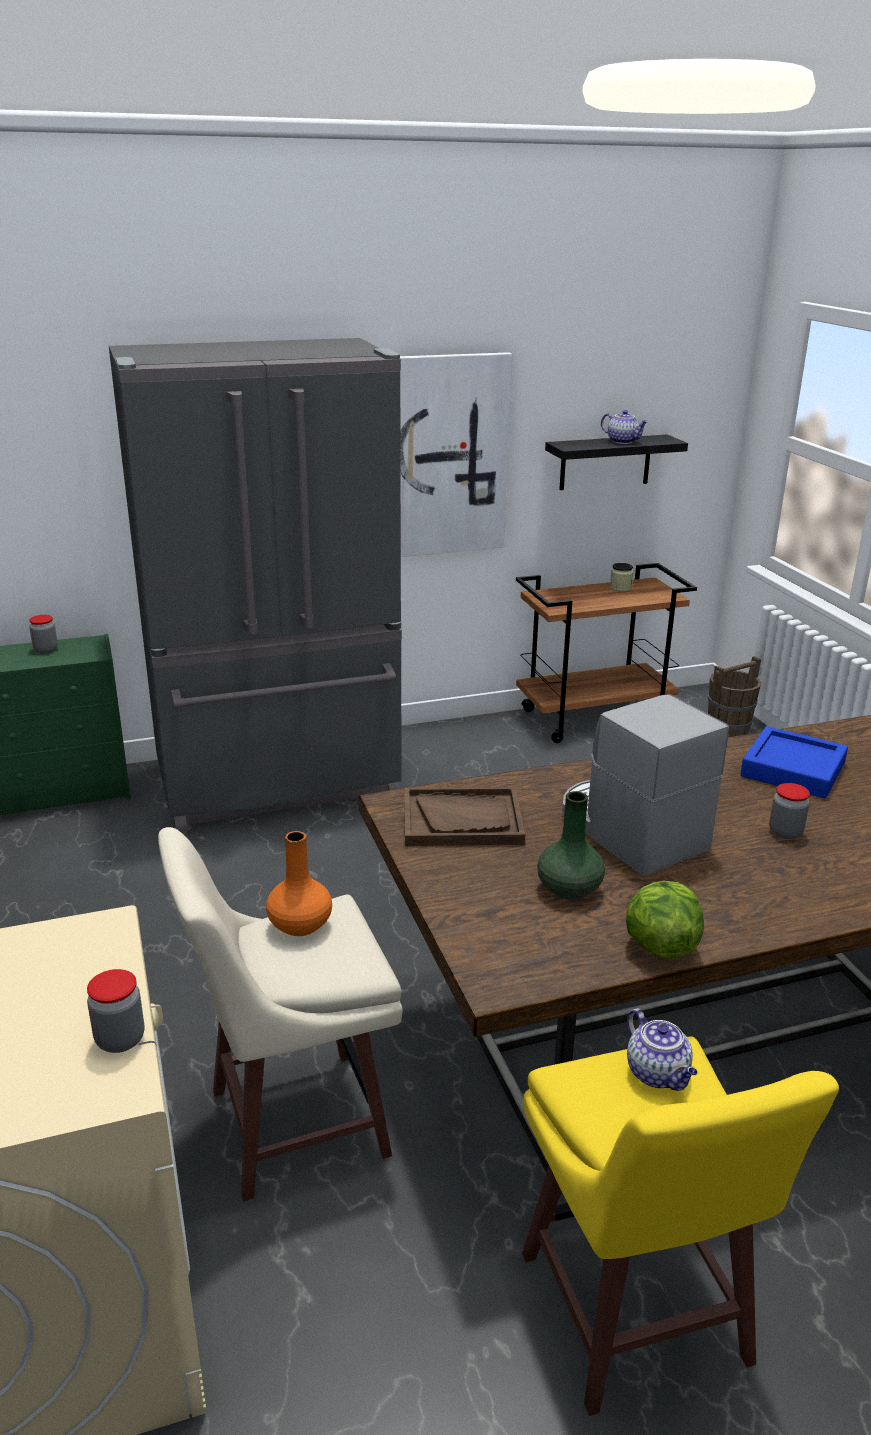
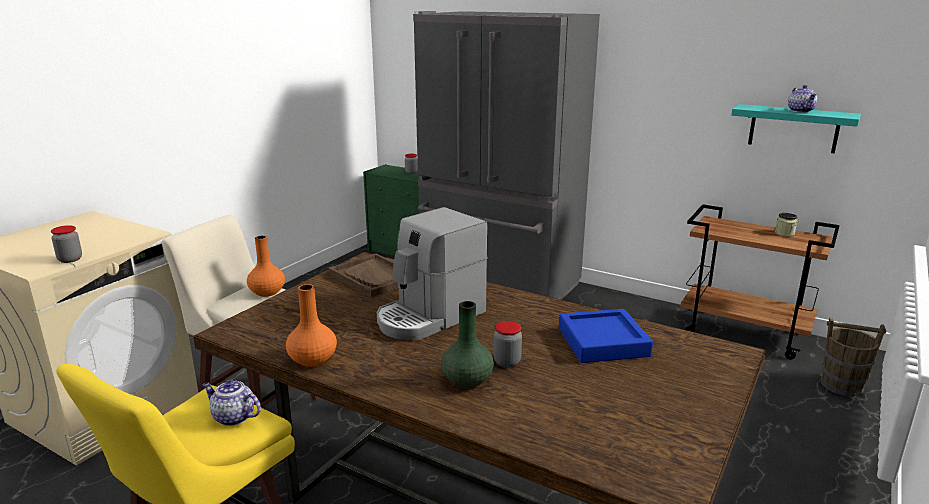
camera: 50 degrees right, 5 degrees down
(445, 456) = (656, 103): picture -> none
(569, 889) = (340, 321): green vase -> green vase (467, 380)
(605, 462) = (793, 128): black shelf -> turquoise shelf
(629, 830) = (429, 317): coffee machine -> coffee machine turned 150 degrees counterclockwise
(658, 1074) = (233, 417): teapot -> teapot turned 90 degrees clockwise
(660, 945) = (312, 360): lettuce -> orange vase

